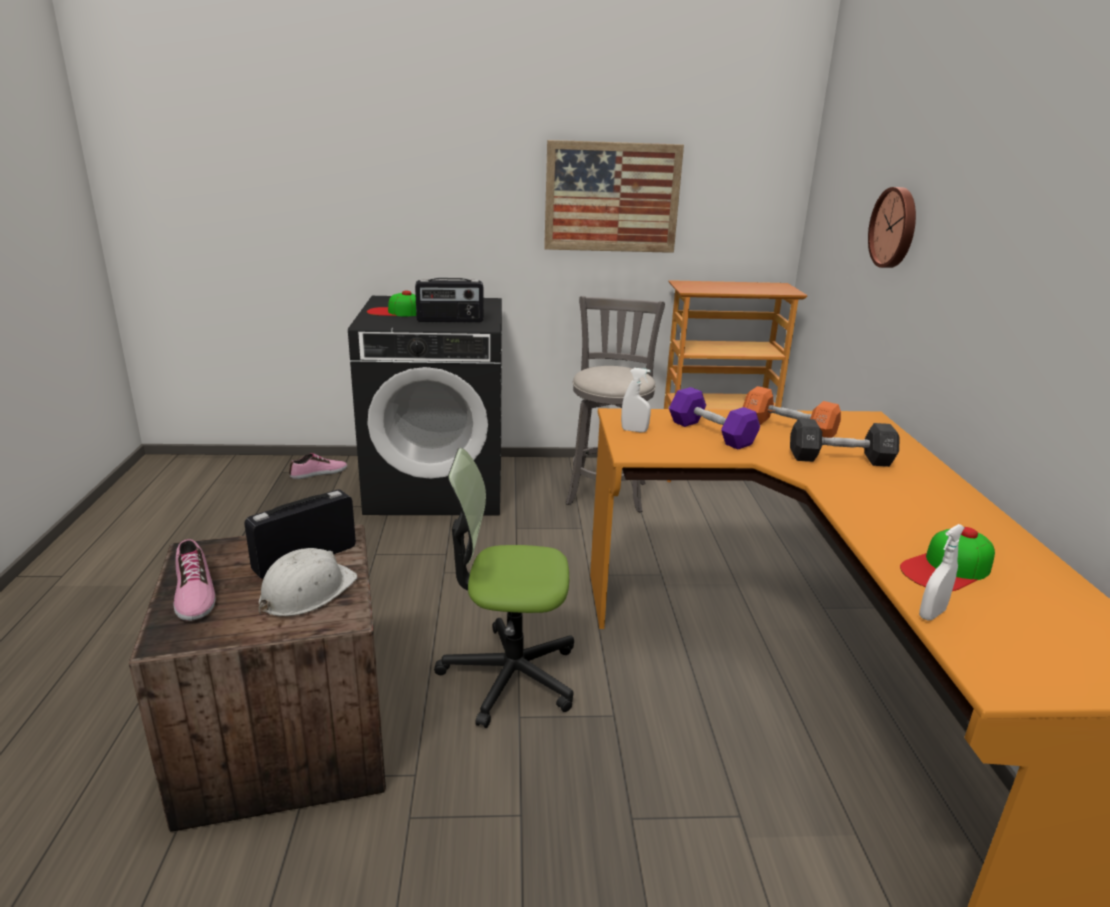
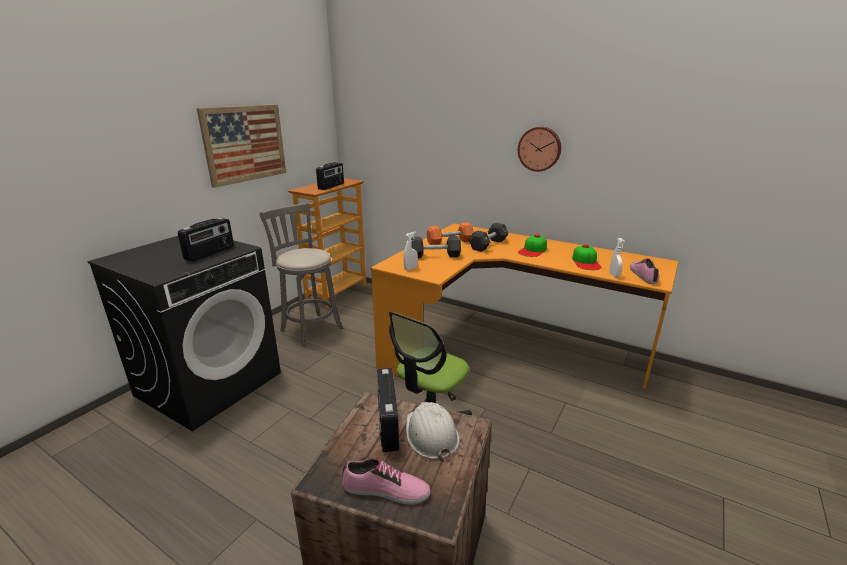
camera: 55 degrees left, 0 degrees up
(319, 473) = (93, 434): shoe -> shoe (643, 275)
(395, 312) = (151, 263): cap -> cap (533, 250)
(711, 433) = (435, 255): purple dumbbell -> black dumbbell
(735, 290) = (331, 186): none -> radio
(895, 228) = (430, 136): wall clock -> wall clock (539, 149)

